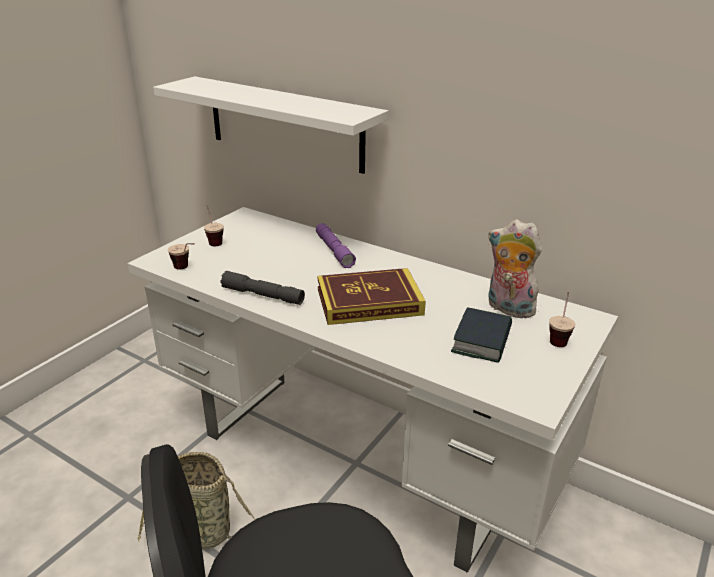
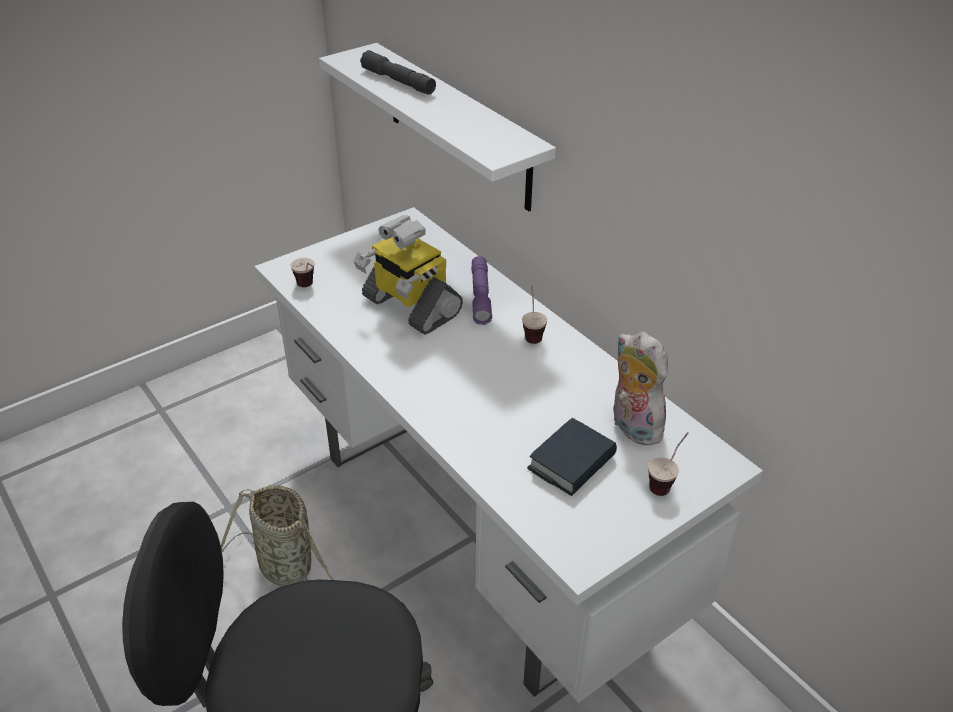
camera: 20 degrees right, 10 degrees up
(213, 240) = (356, 253): cup -> cup (532, 332)
(263, 295) = (369, 342): grey flashlight -> grey flashlight (398, 81)
(281, 267) = (410, 306): none -> toy robot
(369, 302) = (478, 378): book -> none

